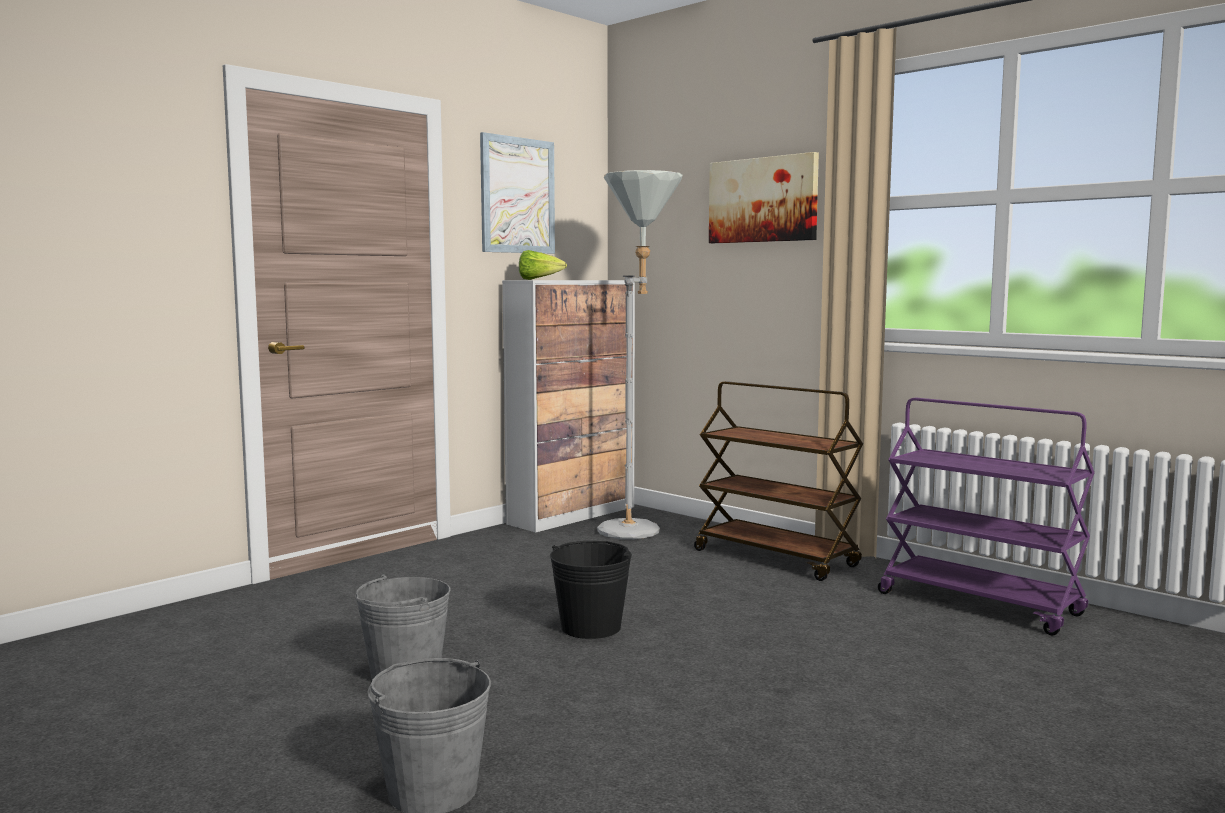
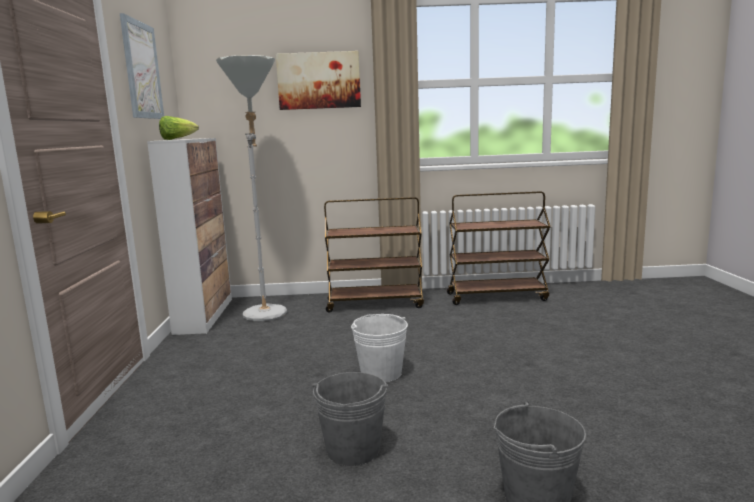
camera: 45 degrees left, 5 degrees up
(591, 627) = (381, 373): black bucket -> white bucket
(980, 604) = (497, 297): purple cart -> brown cart

